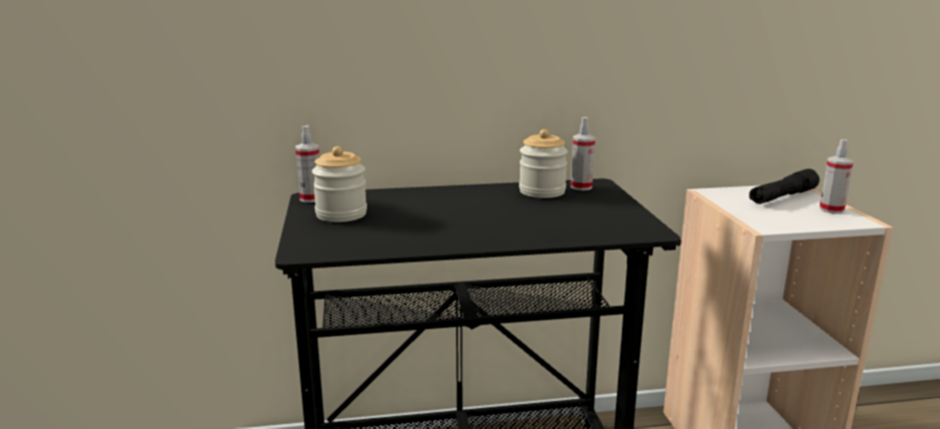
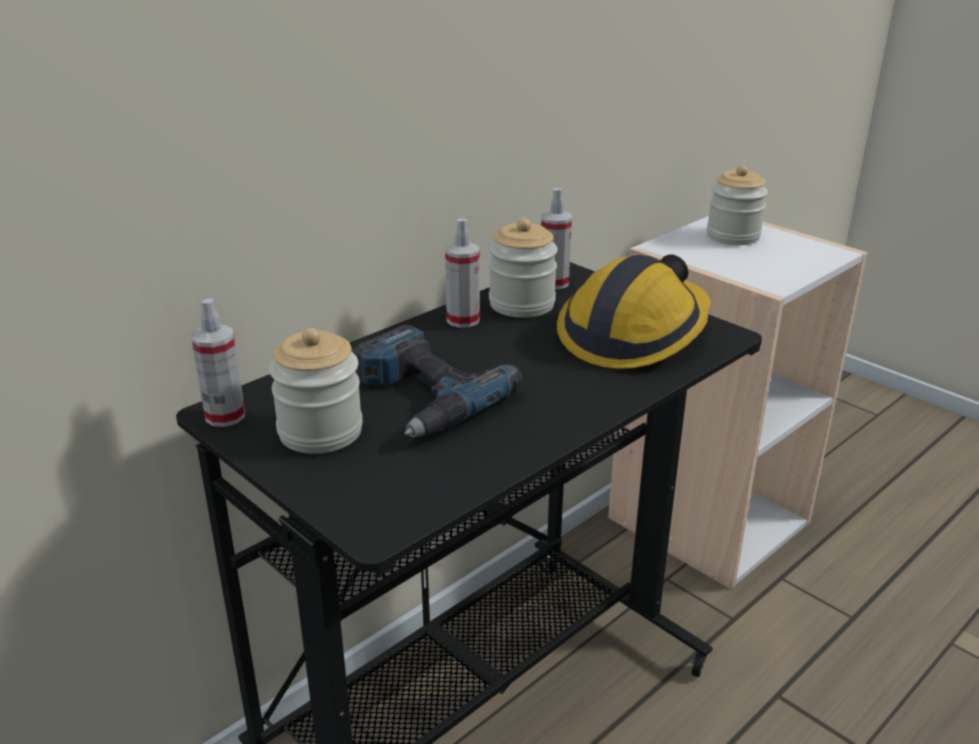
camera: 35 degrees left, 10 degrees up
(413, 214) = (421, 397): none -> power drill
(589, 218) = (634, 333): none -> hard hat
(782, 197) = (733, 236): black flashlight -> jar
(831, 210) = (794, 242): spray bottle -> spray bottle (463, 320)

